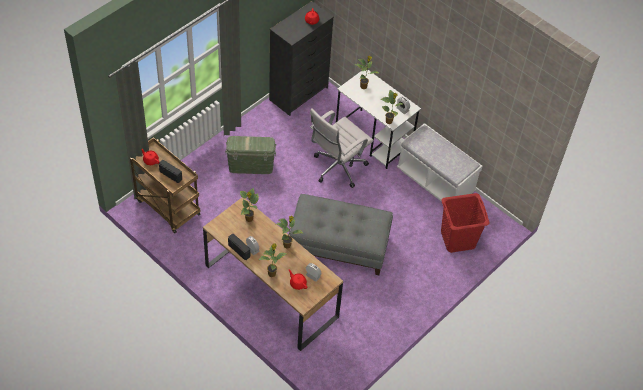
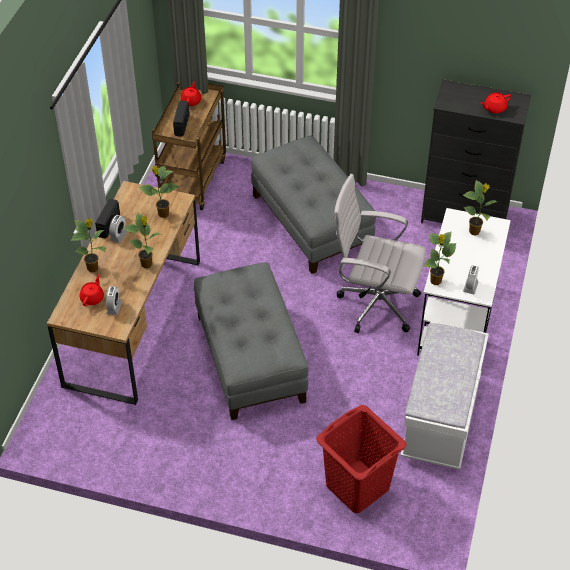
camera: 65 degrees right, 5 degrees down
(250, 166) = (310, 222): green storage box -> grey ottoman

